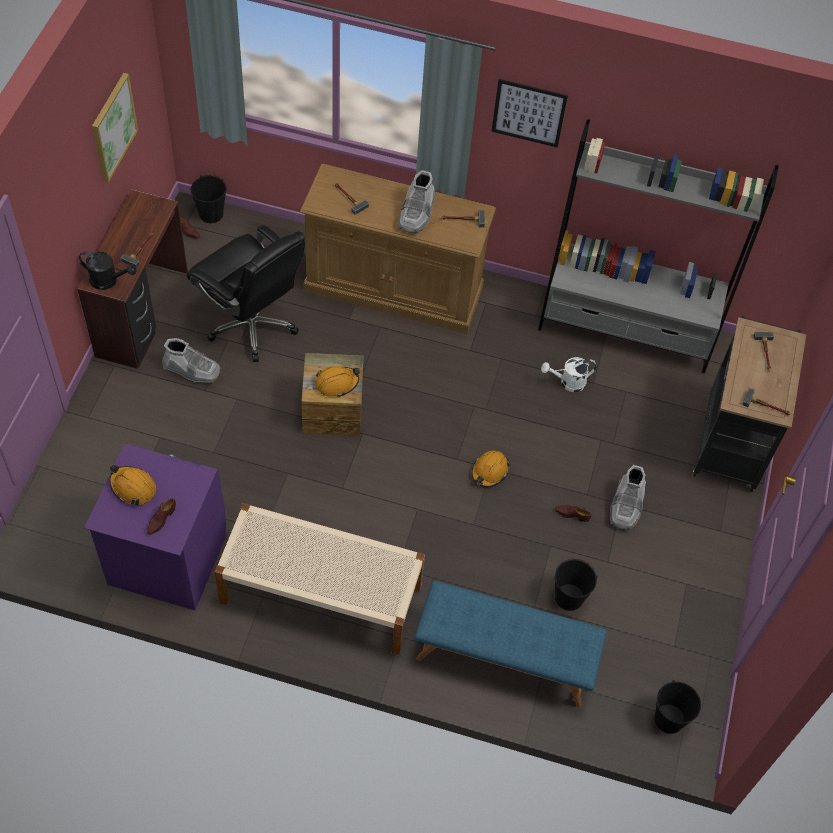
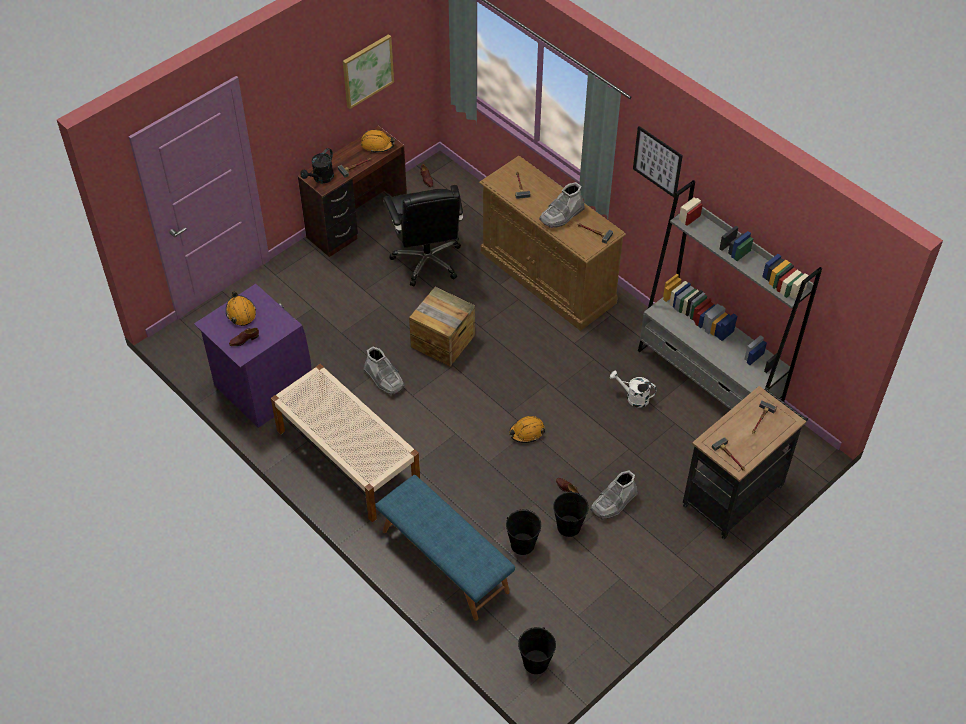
camera: 35 degrees right, 5 degrees down
(108, 281) = (321, 178): black watering can -> black watering can turned 75 degrees clockwise
(192, 370) = (365, 273): grey boot -> grey boot (384, 379)
(211, 214) = (451, 174): black bucket -> black bucket (568, 526)
(337, 383) = (442, 316): orange hard hat -> orange hard hat (377, 145)

